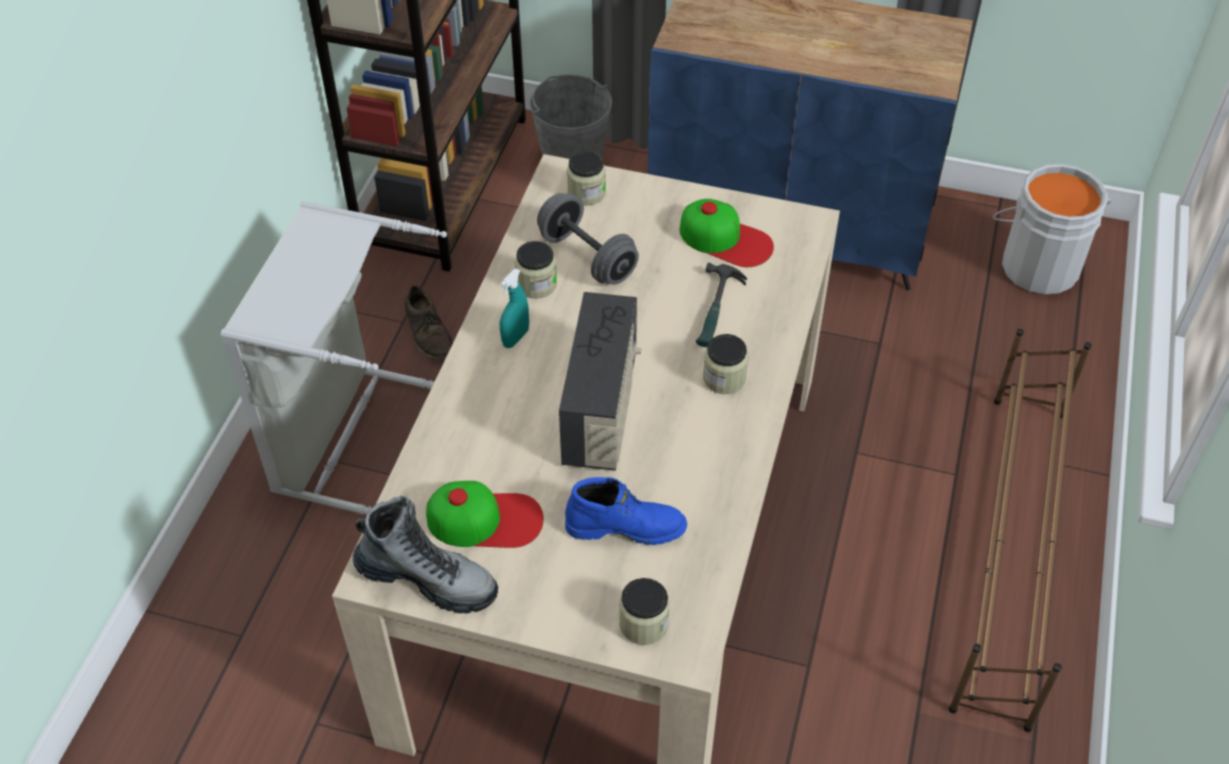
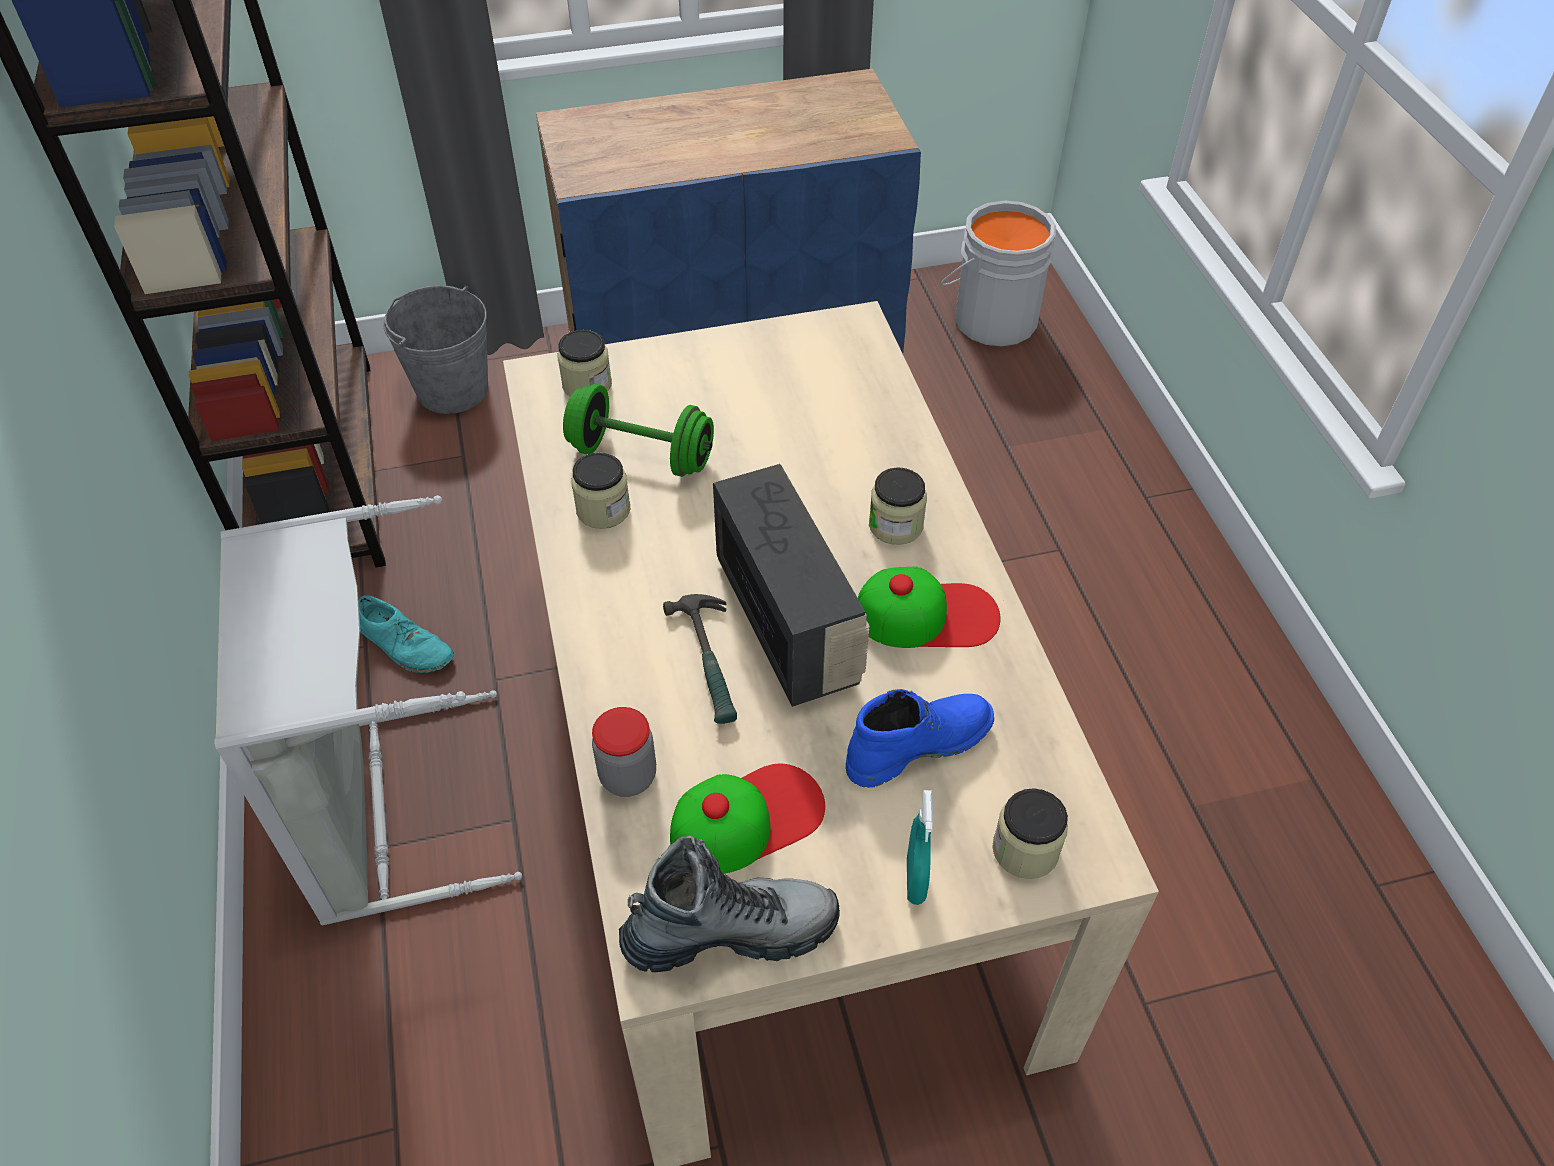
camera: 30 degrees left, 0 degrees up
(429, 333) = (405, 644): brown shoe -> turquoise shoe
(433, 460) = (628, 776): none -> jar
(515, 338) = (623, 582): turquoise spray bottle -> turquoise spray bottle (915, 880)
(587, 257) = (641, 455): grey dumbbell -> green dumbbell
(717, 310) = (831, 454): hammer -> hammer (711, 662)
(726, 239) = (782, 375): cap -> cap (927, 615)
(1009, 552) = (1161, 603): brown shoe rack -> none

